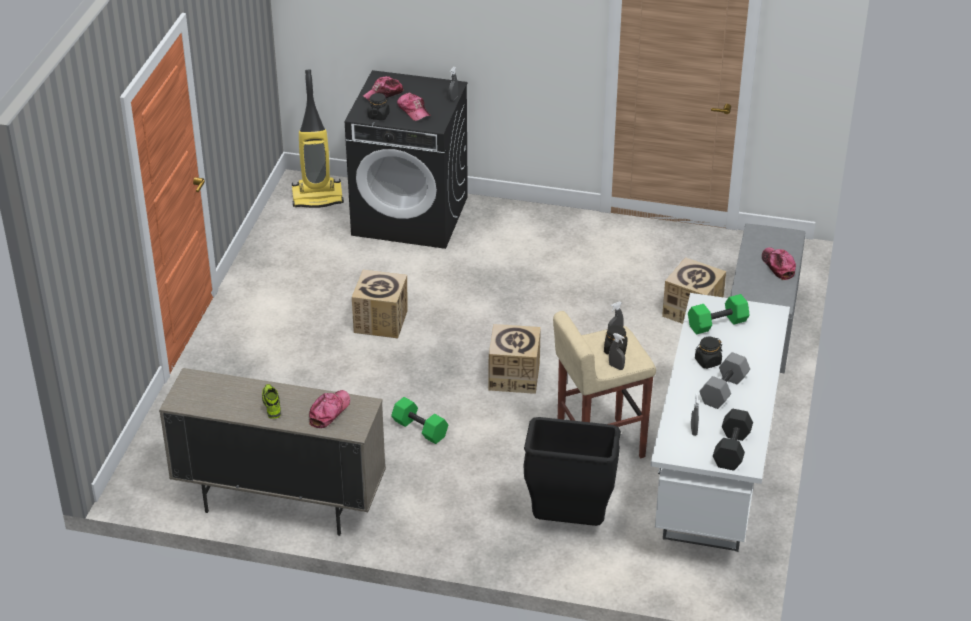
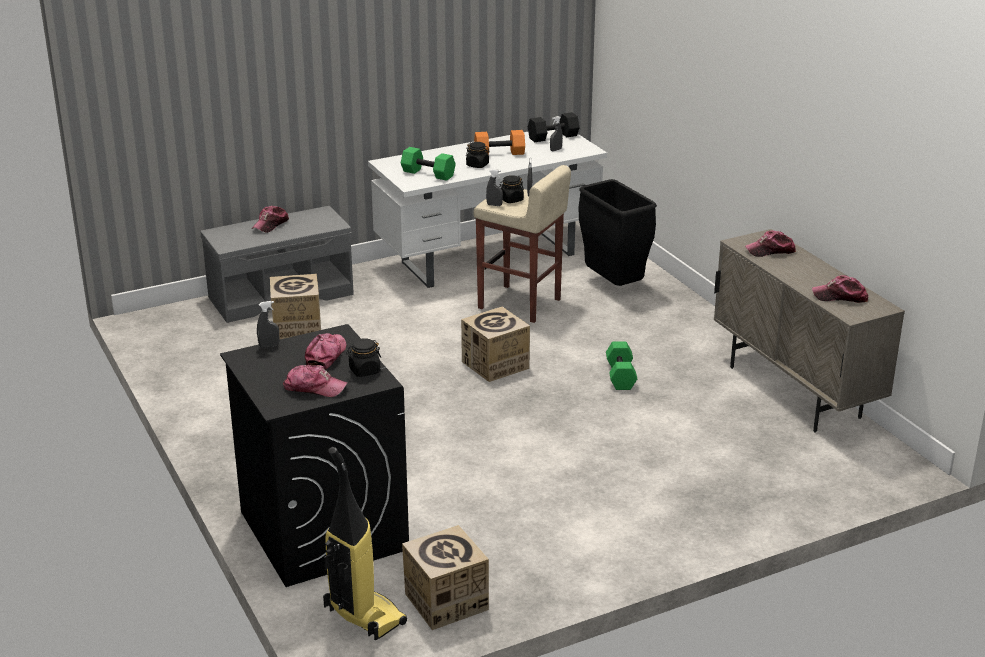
camera: 130 degrees left, 10 degrees down
(219, 393) = (840, 297): none -> cap
(271, 405) = (808, 272): shoe -> none
(381, 321) = (520, 459): cardboard box -> cardboard box (446, 601)
(724, 391) = (500, 153): grey dumbbell -> orange dumbbell

